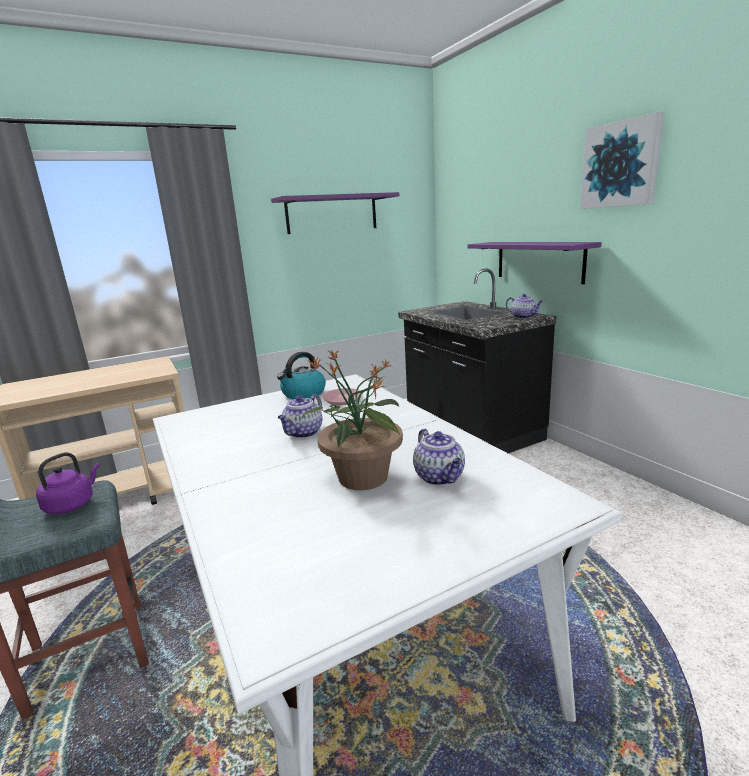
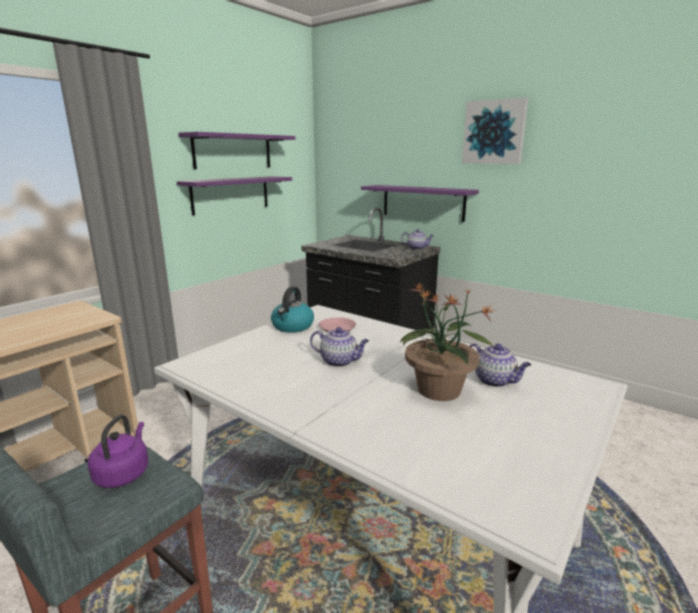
camera: 25 degrees left, 0 degrees up
(303, 433) = (340, 361): teapot -> teapot turned 75 degrees counterclockwise
(329, 258) = (231, 194): none -> purple shelf

